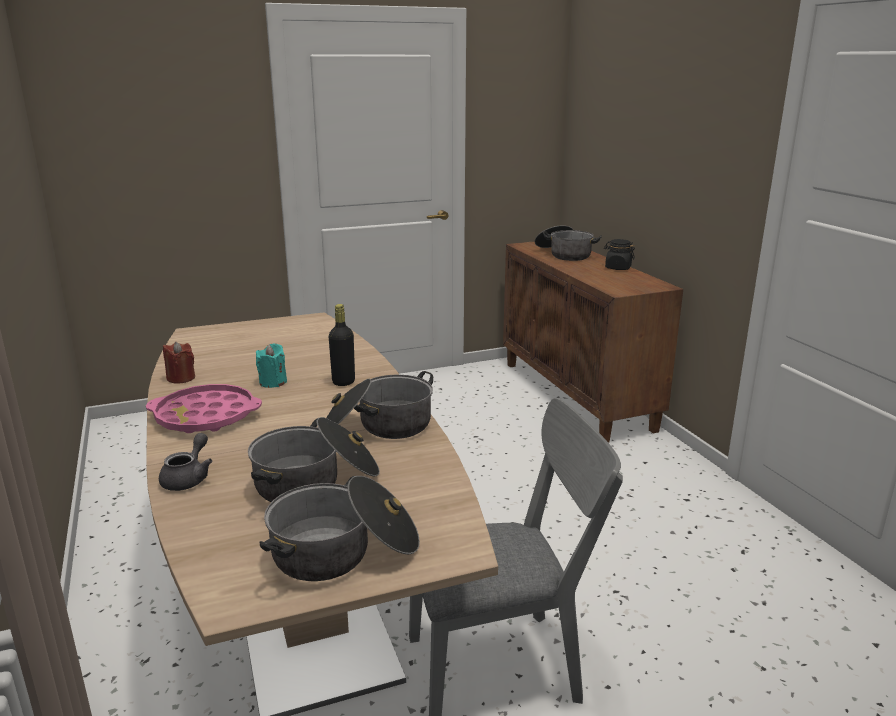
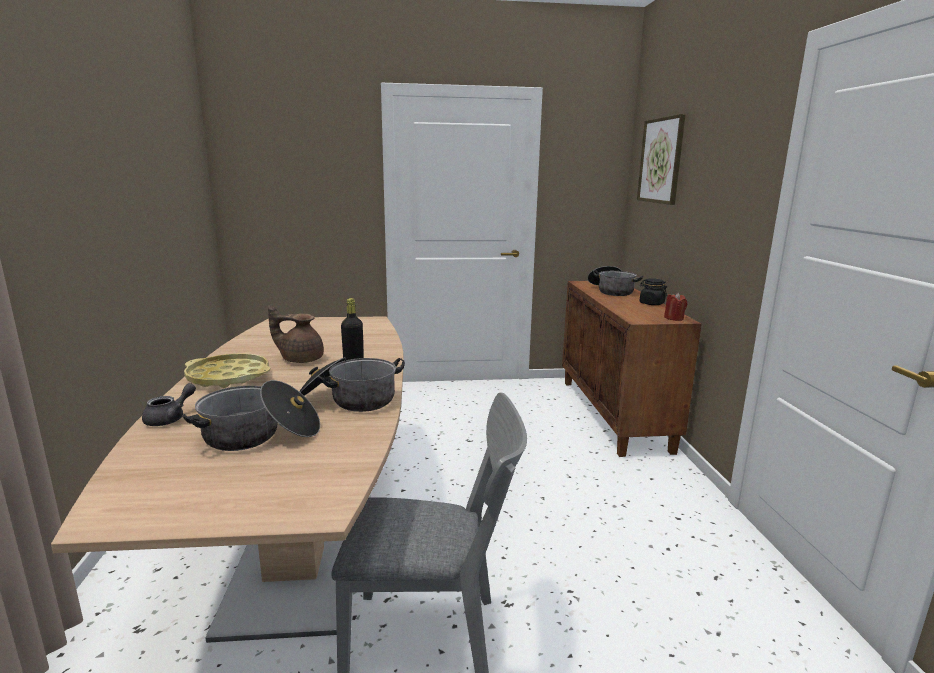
camera: 15 degrees right, 5 degrees down
(181, 378) = (239, 349): red candle -> red candle (674, 318)
(206, 416) = (228, 377): pink tray -> yellow tray
(273, 382) = (300, 359): turquoise candle -> brown teapot
(344, 552) = (226, 494): cooking pot -> none
(615, 101) = (661, 160): none -> picture

